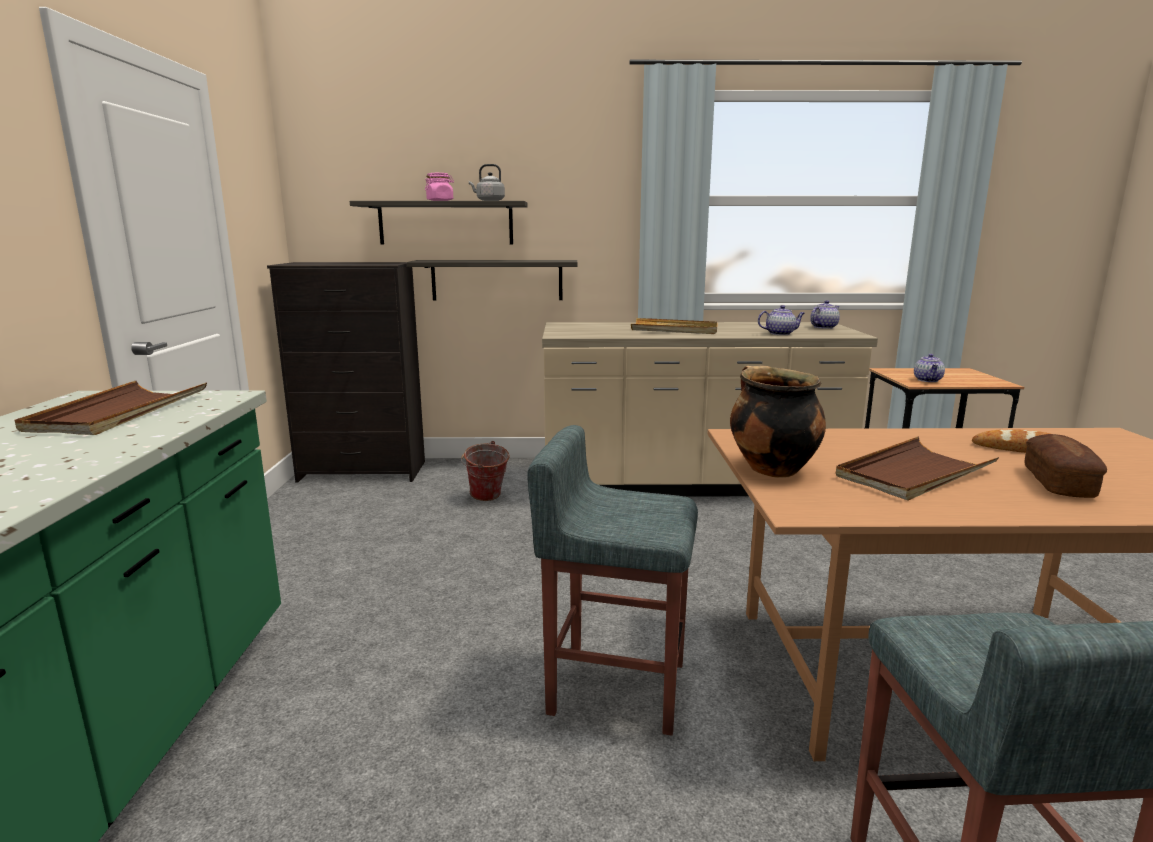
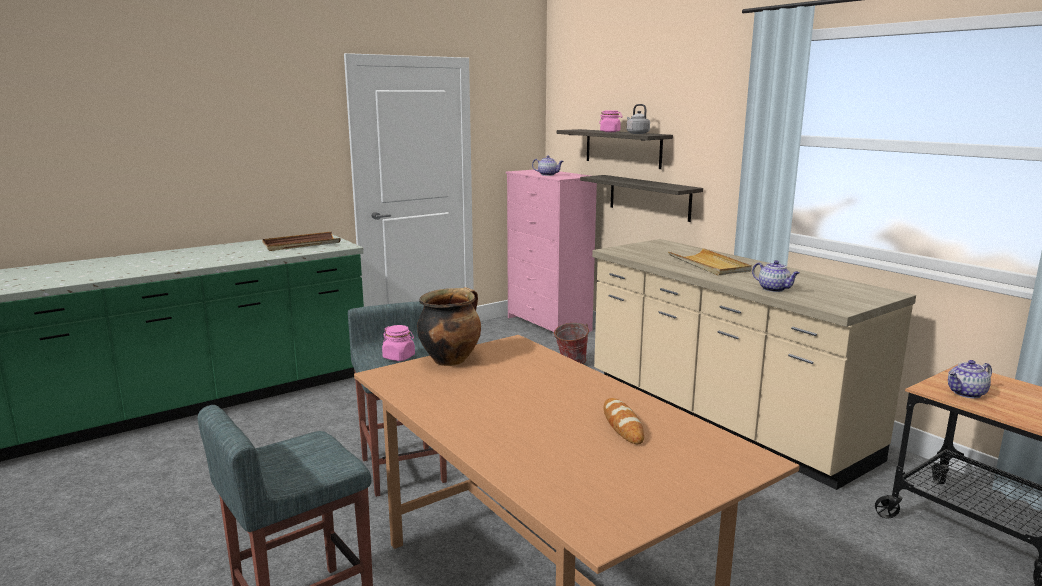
camera: 55 degrees right, 0 degrees up
(363, 472) = (548, 324): black dresser -> pink dresser
(628, 510) = (399, 357): none -> pink jar
(823, 327) = (859, 296): teapot -> teapot (548, 175)
(913, 473) = (494, 393): brown tray -> none
(1058, 482) = (537, 437): bread -> none

